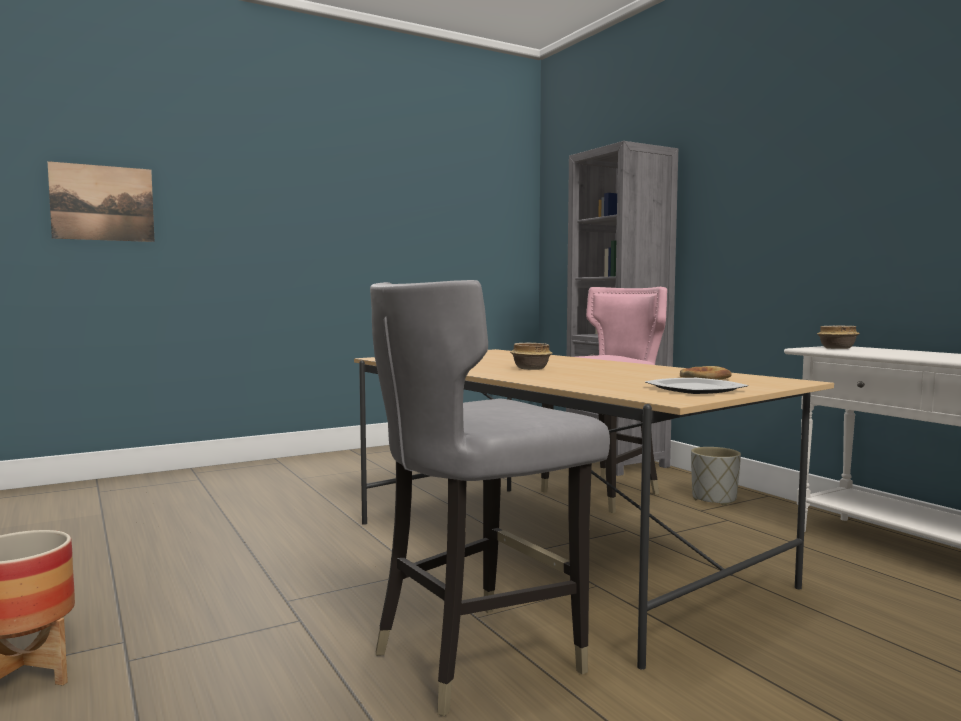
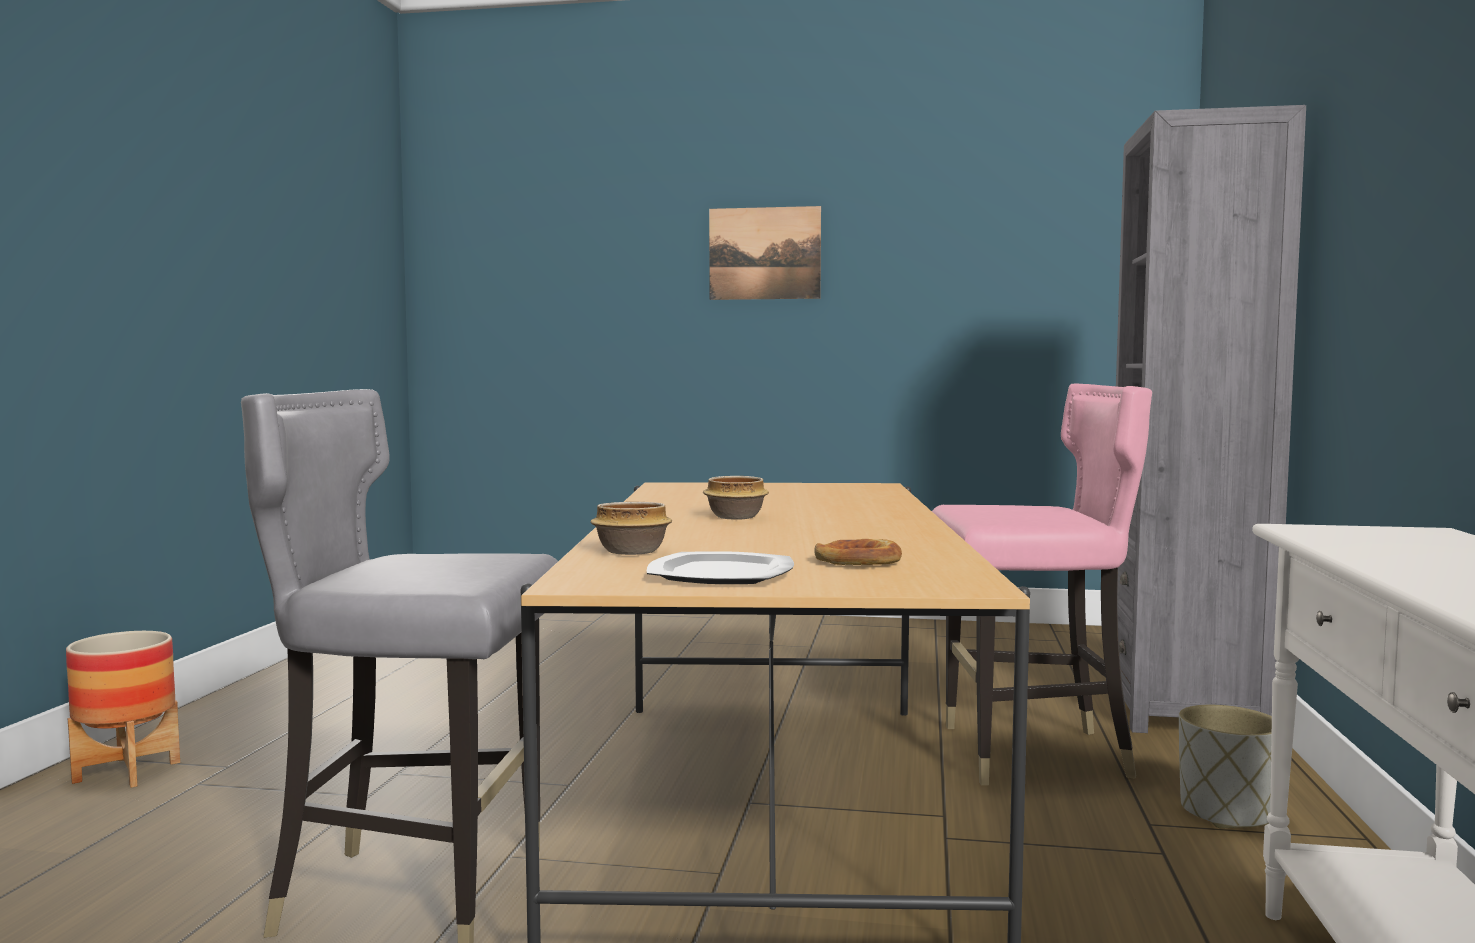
camera: 40 degrees right, 0 degrees up
(102, 203) = (526, 278): picture -> picture (764, 253)
(837, 348) = (1369, 534): bowl -> bowl (630, 552)

